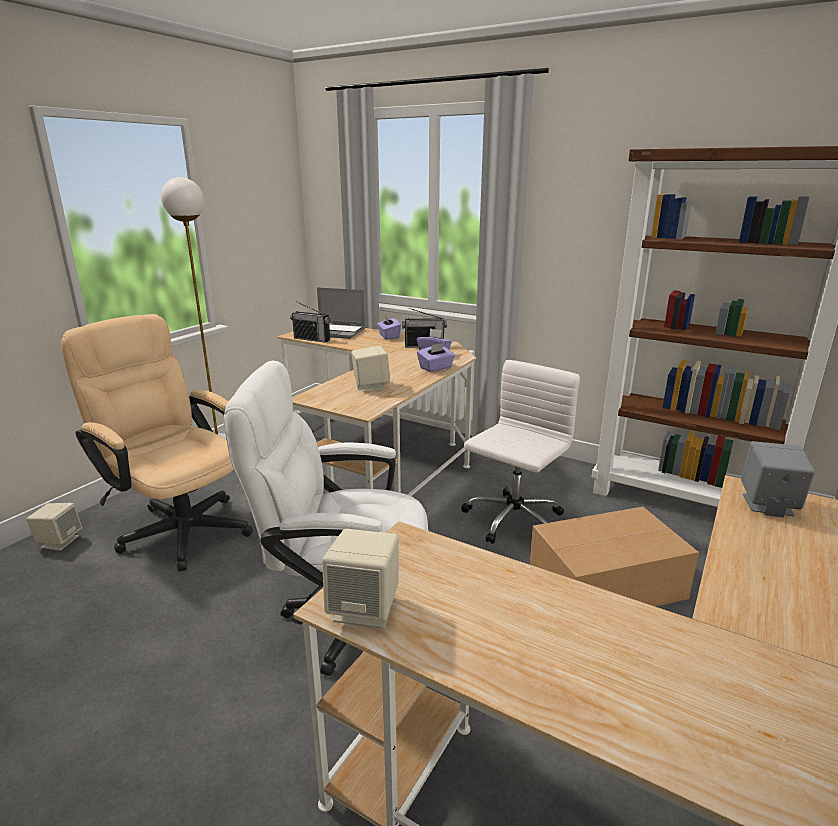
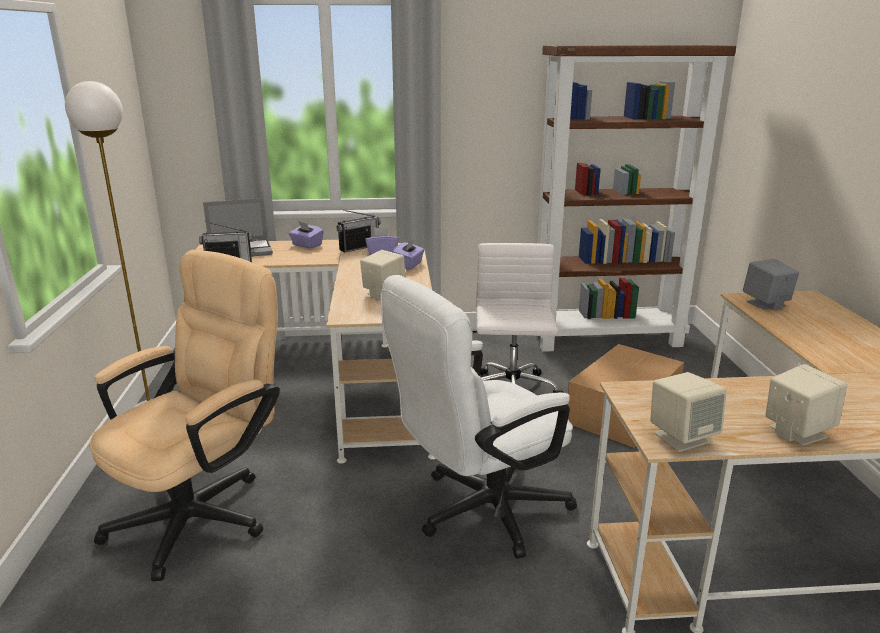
camera: 35 degrees left, 0 degrees up
(60, 541) = (64, 587): beige speaker -> beige speaker (796, 431)
(179, 526) = (203, 512): beige office chair -> beige office chair turned 120 degrees clockwise

